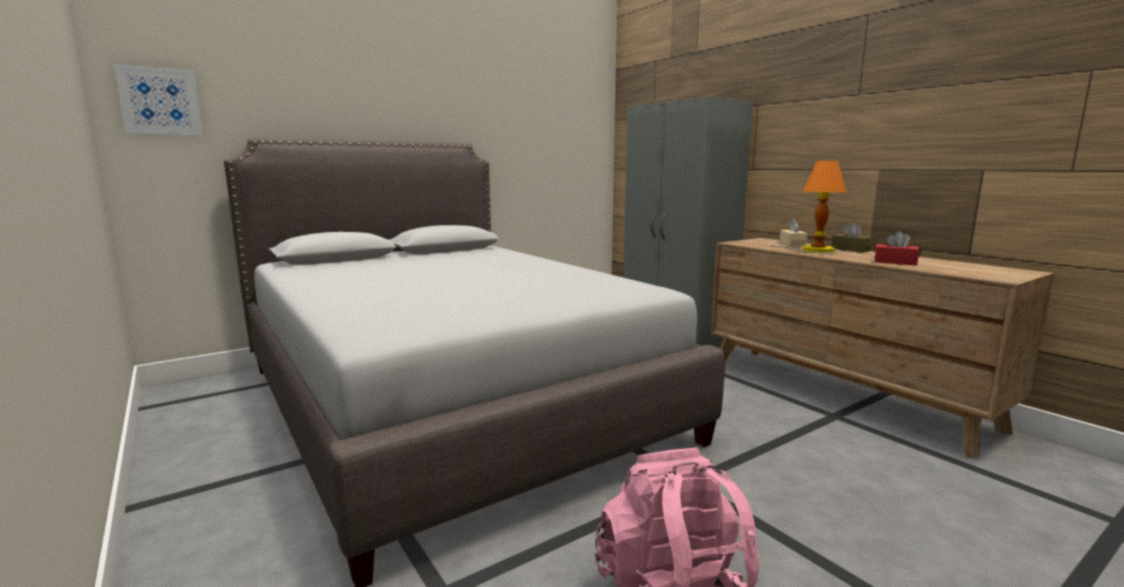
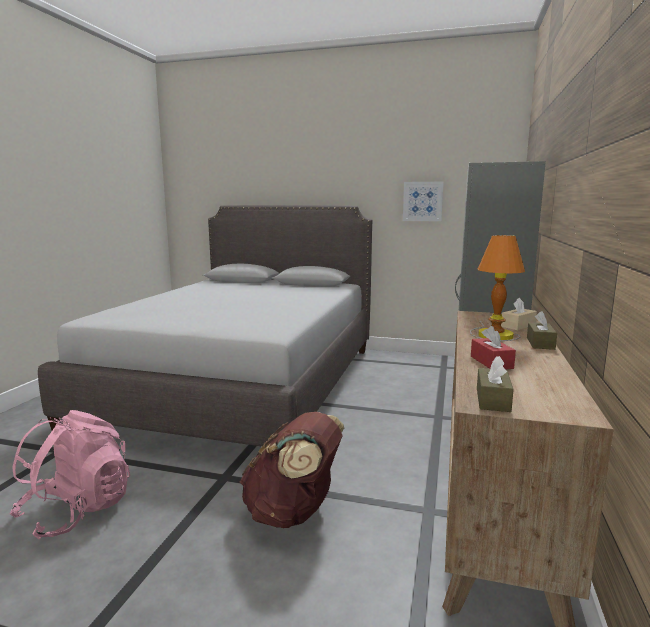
camera: 50 degrees right, 0 degrees up
(160, 101) = (189, 187): picture -> picture (422, 201)
(798, 468) = (293, 513): none -> brown backpack
(991, 275) = (493, 400): none -> brown tissue box

